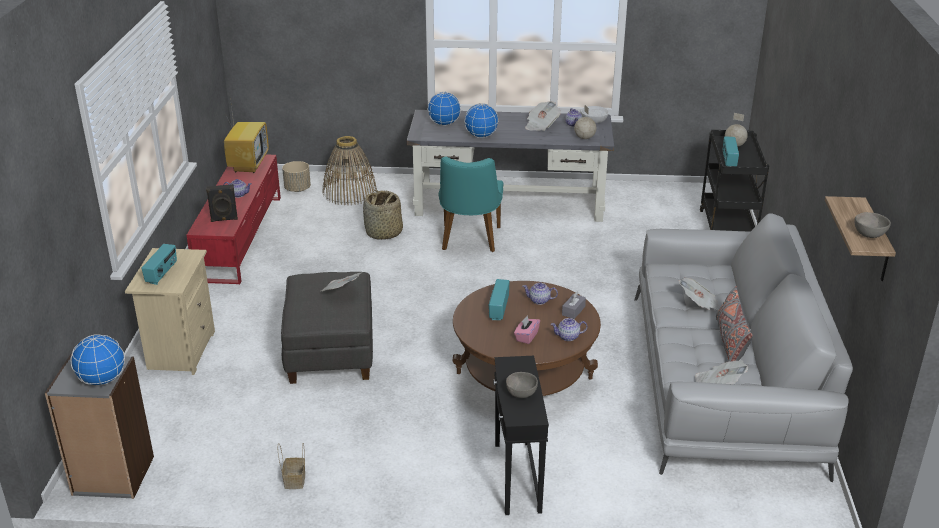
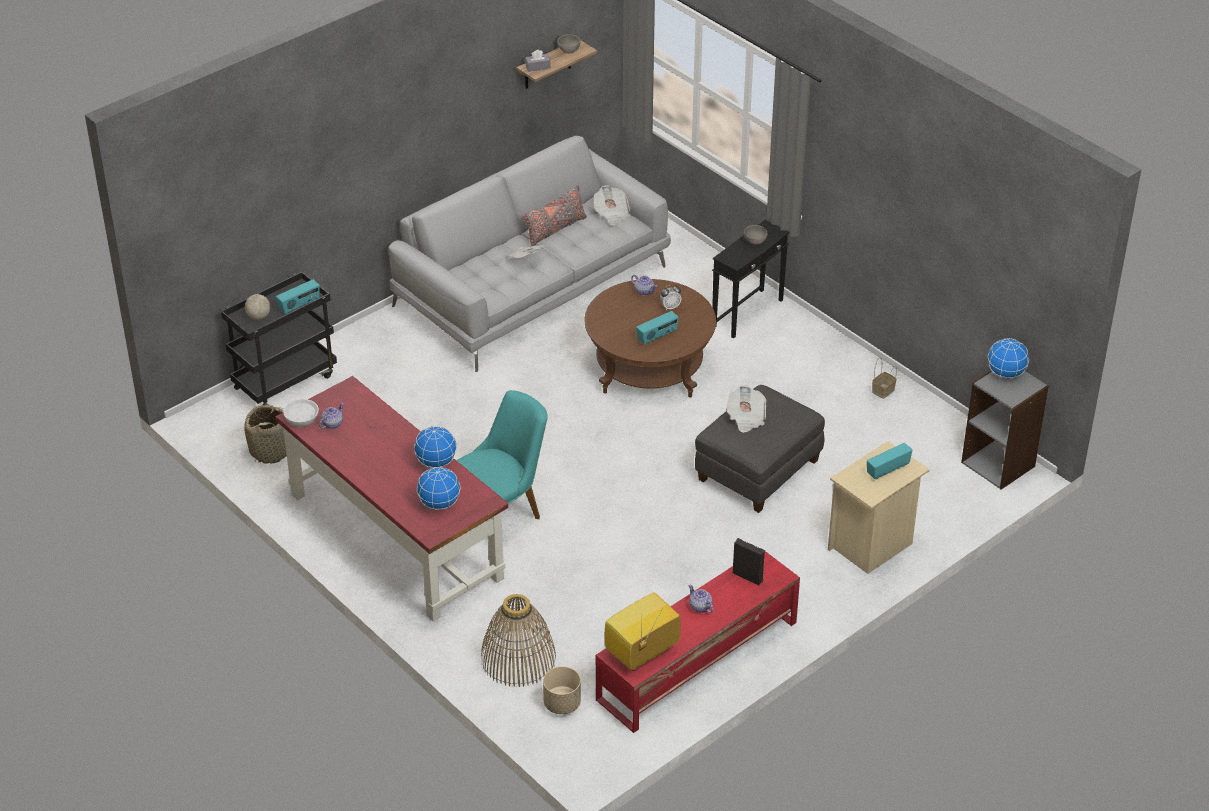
camera: 135 degrees left, 10 degrees up
(383, 233) = (561, 574): basket -> basket (271, 450)
(510, 202) = (394, 535): grey desk -> red desk
(526, 337) = (670, 307): pink tissue box -> alarm clock
(539, 300) = (619, 326): teapot -> none
(541, 125) = (361, 442): newspaper -> none
(573, 311) = (610, 305): grey tissue box -> grey tissue box (538, 67)
(584, 138) = (356, 400): globe -> none

